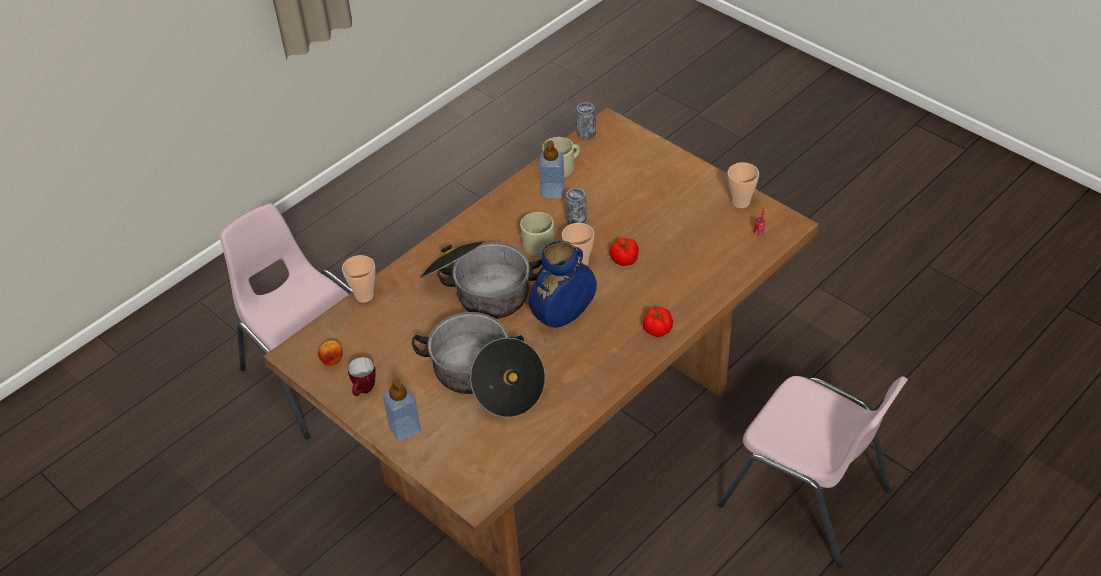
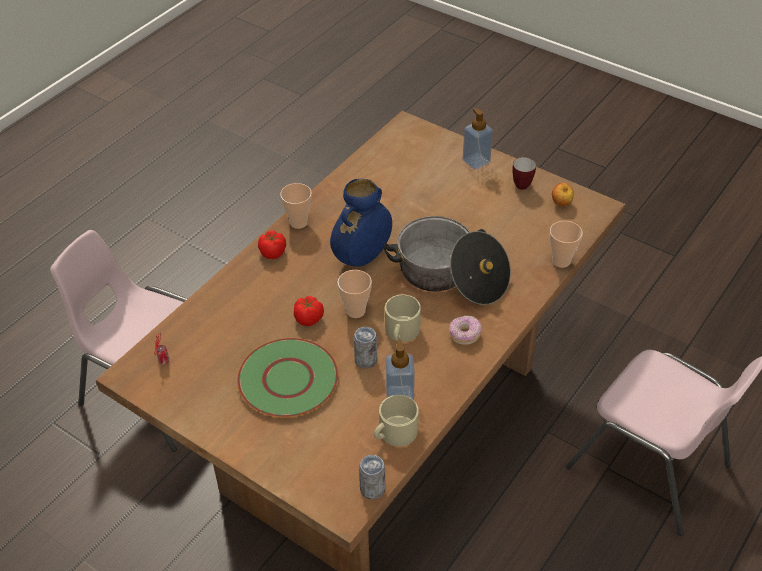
camera: 170 degrees right, 0 degrees up
(483, 234) = (464, 335): none -> donut
(484, 379) = (422, 201): cooking pot -> none
(646, 210) = (288, 379): none -> green plate
(741, 202) = (179, 399): cup -> cup (298, 222)

